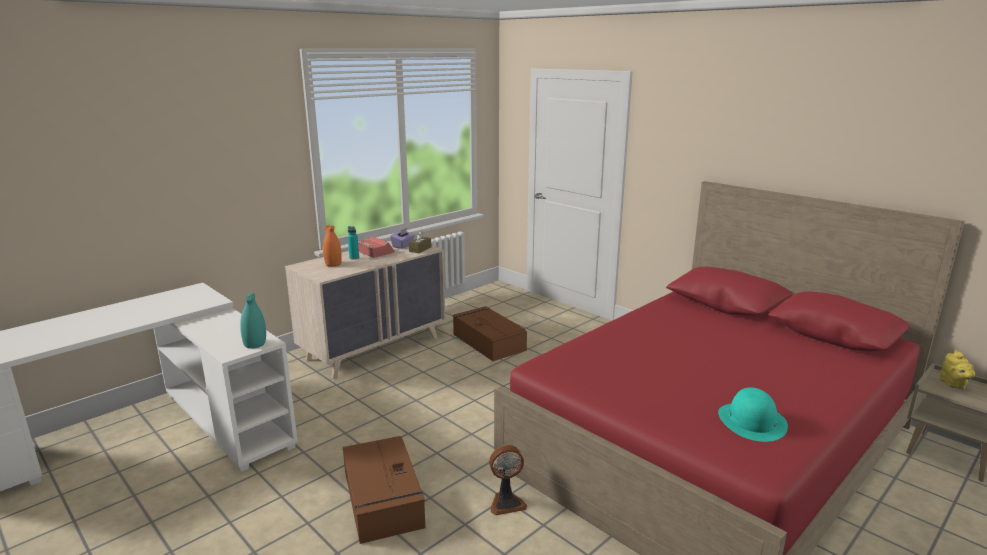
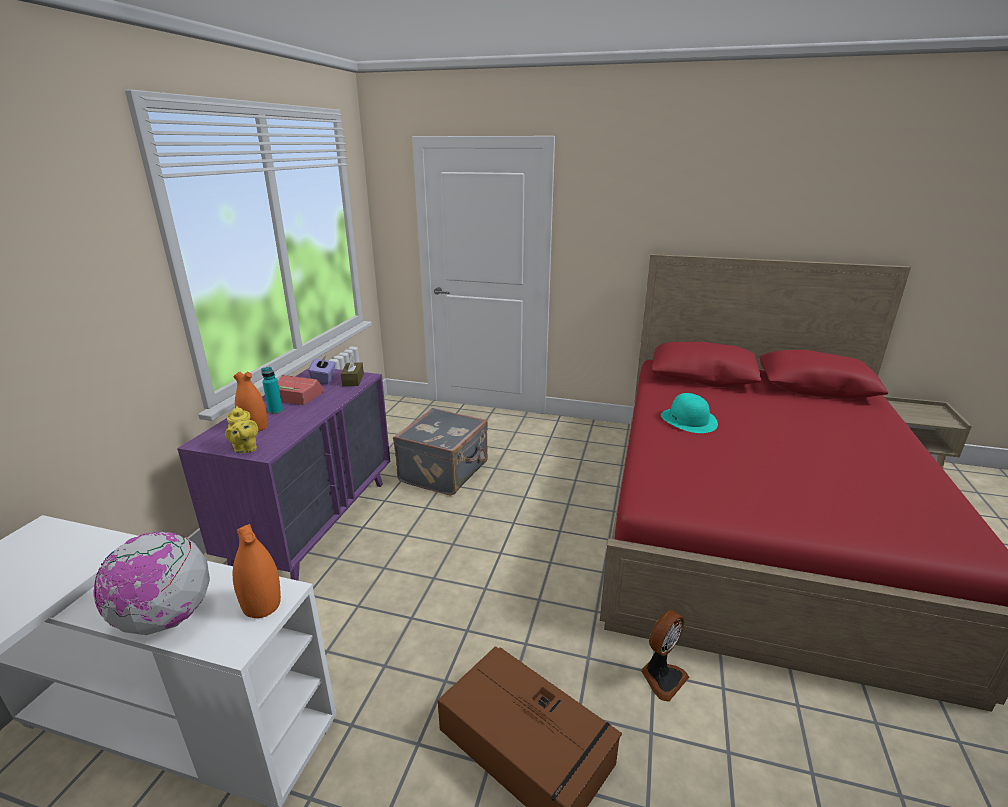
camera: 30 degrees left, 5 degrees up
(213, 337) = (166, 619): none -> globe
(255, 343) = (262, 604): turquoise vase -> orange vase
(374, 348) = (314, 522): beige dresser -> purple dresser
(488, 341) = (445, 472): brown storage box -> grey suitcase
(752, 421) = (898, 499): turquoise hat -> turquoise hat (688, 420)
(953, 385) = (905, 410): yellow teapot -> yellow teapot (245, 448)

